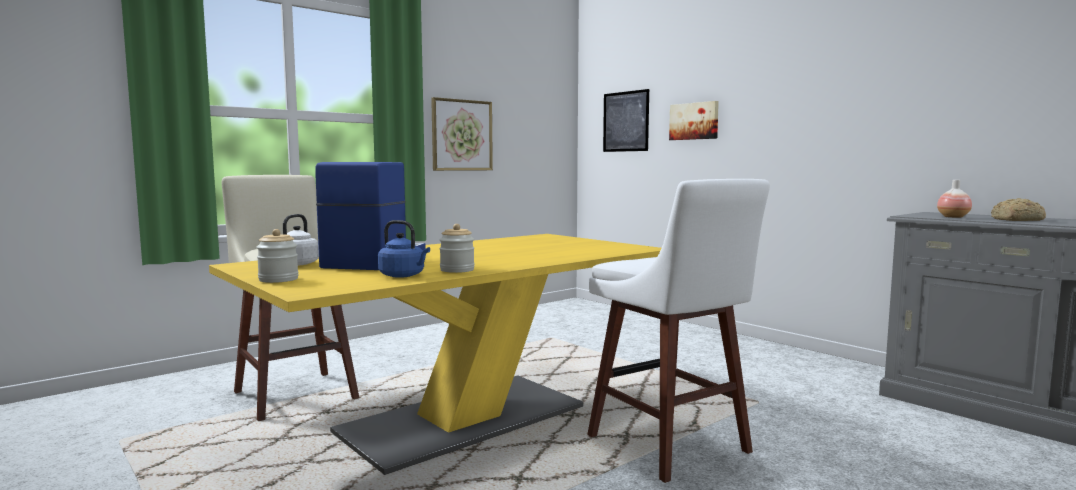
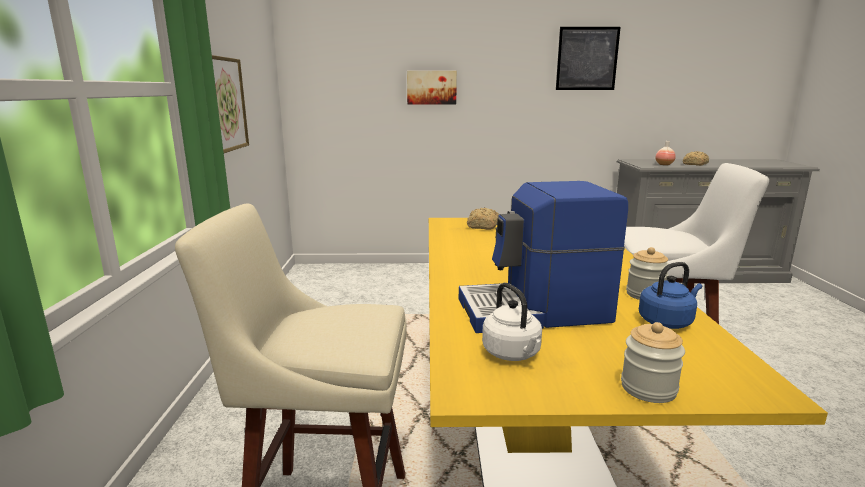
camera: 50 degrees left, 10 degrees up
(374, 261) = (535, 311): coffee machine -> coffee machine turned 60 degrees counterclockwise
(554, 240) = (482, 226): none -> bread
(625, 121) = (349, 83): picture -> picture (587, 59)

